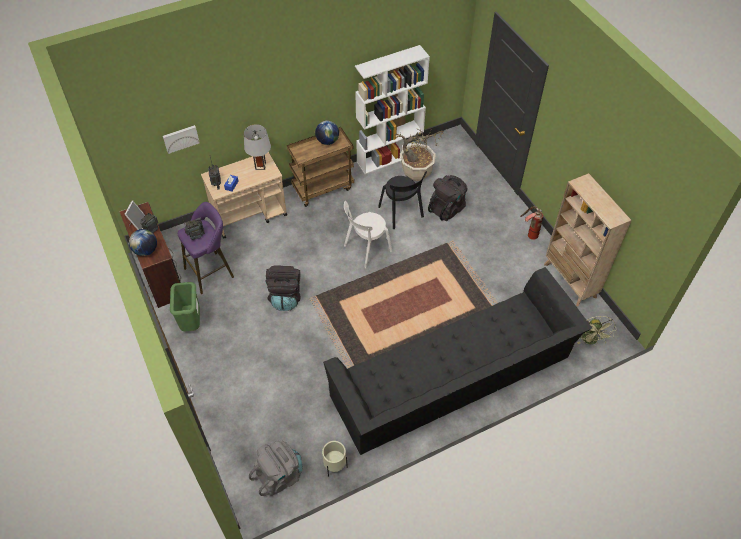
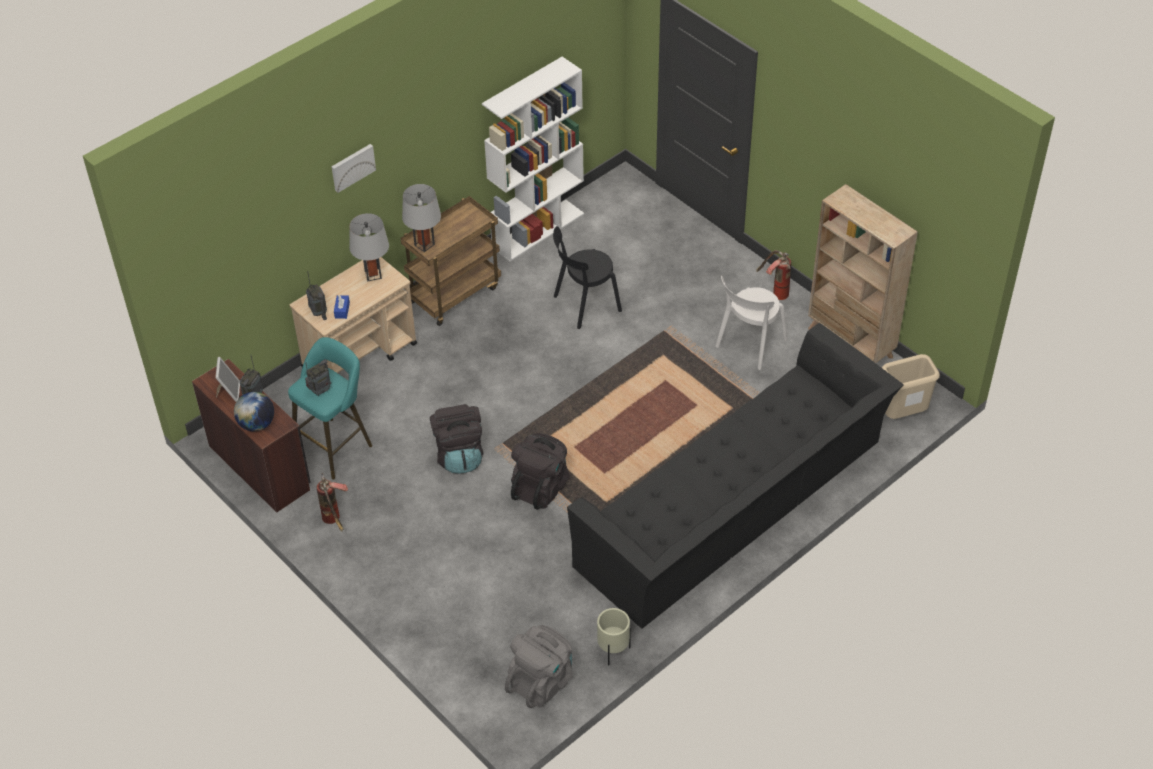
camera: 15 degrees left, 5 degrees down
(180, 138) = (264, 254): picture -> picture (352, 167)
(191, 323) = (335, 521): green trash can -> fire extinguisher
(211, 271) = (335, 445): purple stool -> turquoise stool
(301, 153) = (424, 245): none -> grey table lamp
(327, 141) = (456, 220): globe -> none
(366, 249) = (551, 365): white chair -> white chair (749, 345)
(401, 213) = (584, 304): black chair -> black chair turned 105 degrees clockwise
(416, 172) = (586, 243): potted plant -> none
(447, 208) = (648, 284): black backpack -> black backpack (541, 487)
(591, 341) = (902, 414): green fan -> beige trash can

